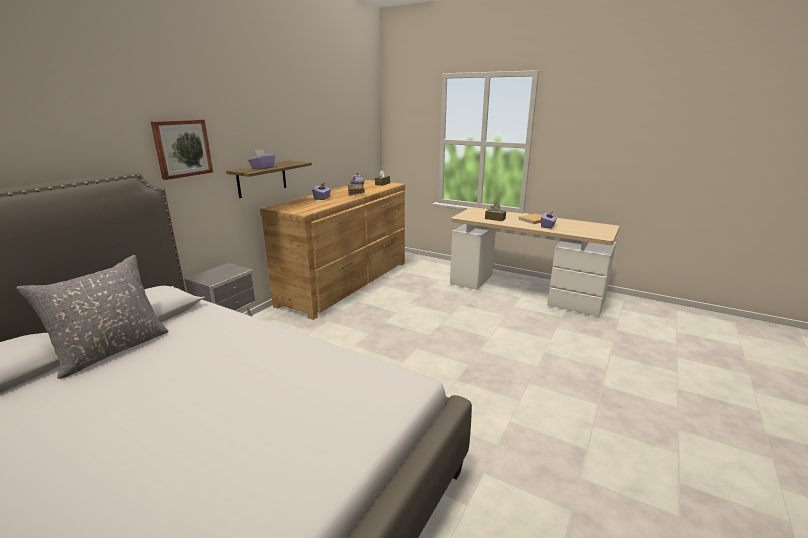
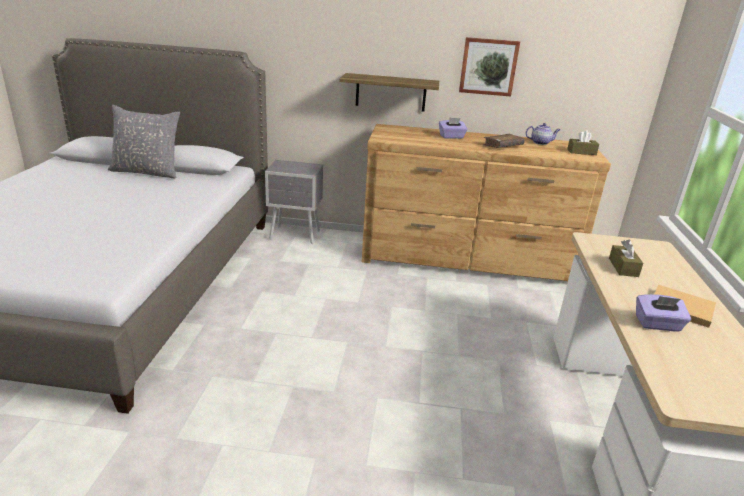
camera: 65 degrees right, 5 degrees up
(182, 148) = (302, 41): picture -> picture (488, 66)
(262, 168) = (373, 78): purple tissue box -> none

